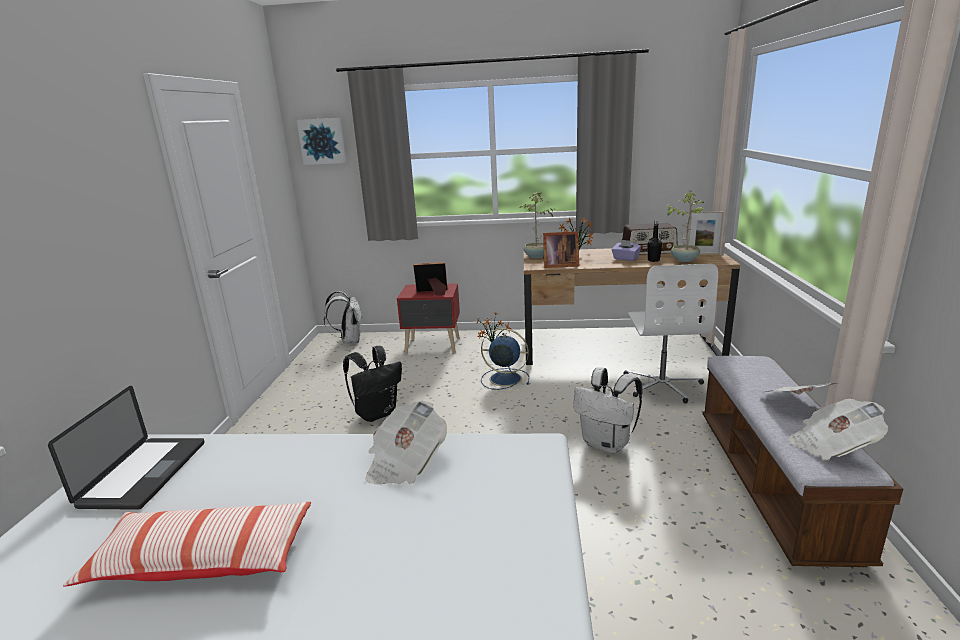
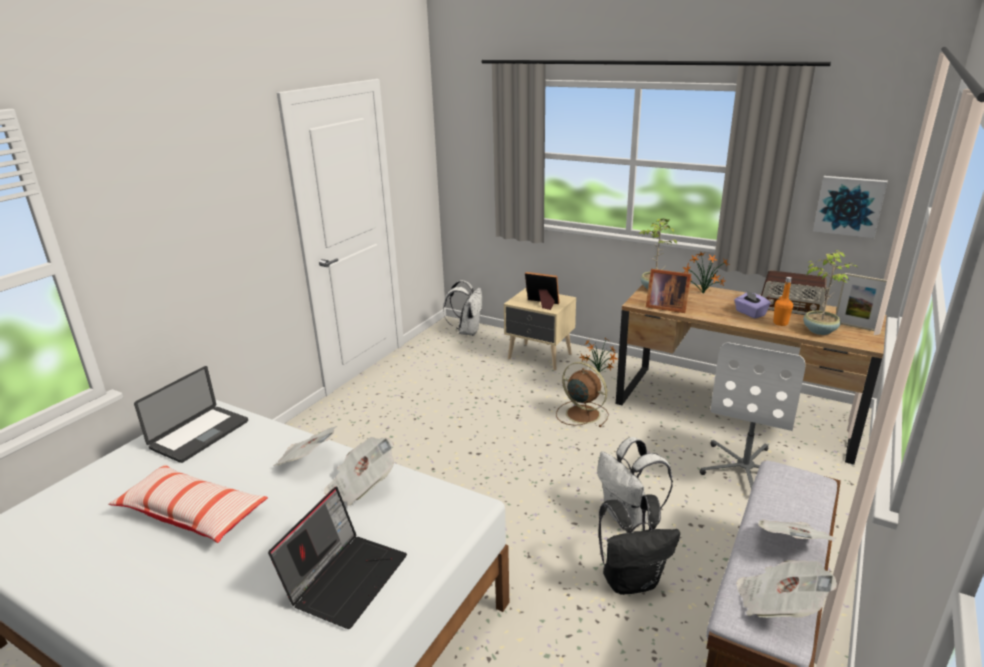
camera: 25 degrees right, 5 degrees up
(317, 458) = (308, 460): none -> newspaper
(322, 141) = (466, 130): picture -> picture (849, 206)
(377, 413) = (442, 417): black backpack -> black backpack (631, 580)
(433, 346) = (540, 357): red nightstand -> beige nightstand
(473, 553) = (346, 577): none -> laptop
(504, 378) = (581, 413): blue fan -> brown fan
(653, 260) = (780, 323): black bottle -> orange bottle

